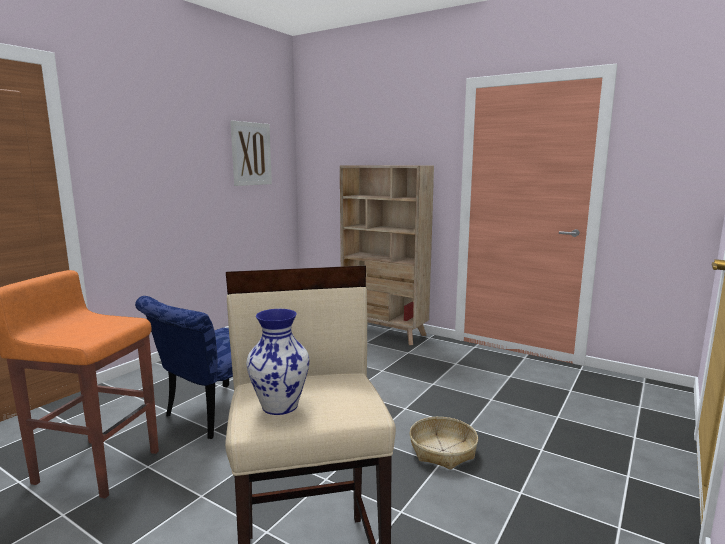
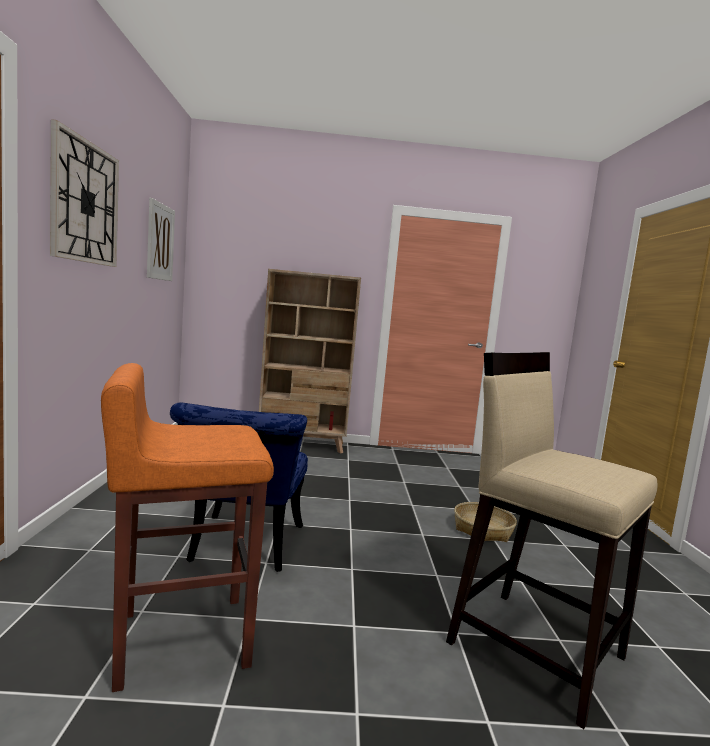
camera: 35 degrees left, 5 degrees down
(144, 142) = (85, 203): none -> wall clock
(279, 405) = (587, 474): vase -> none

